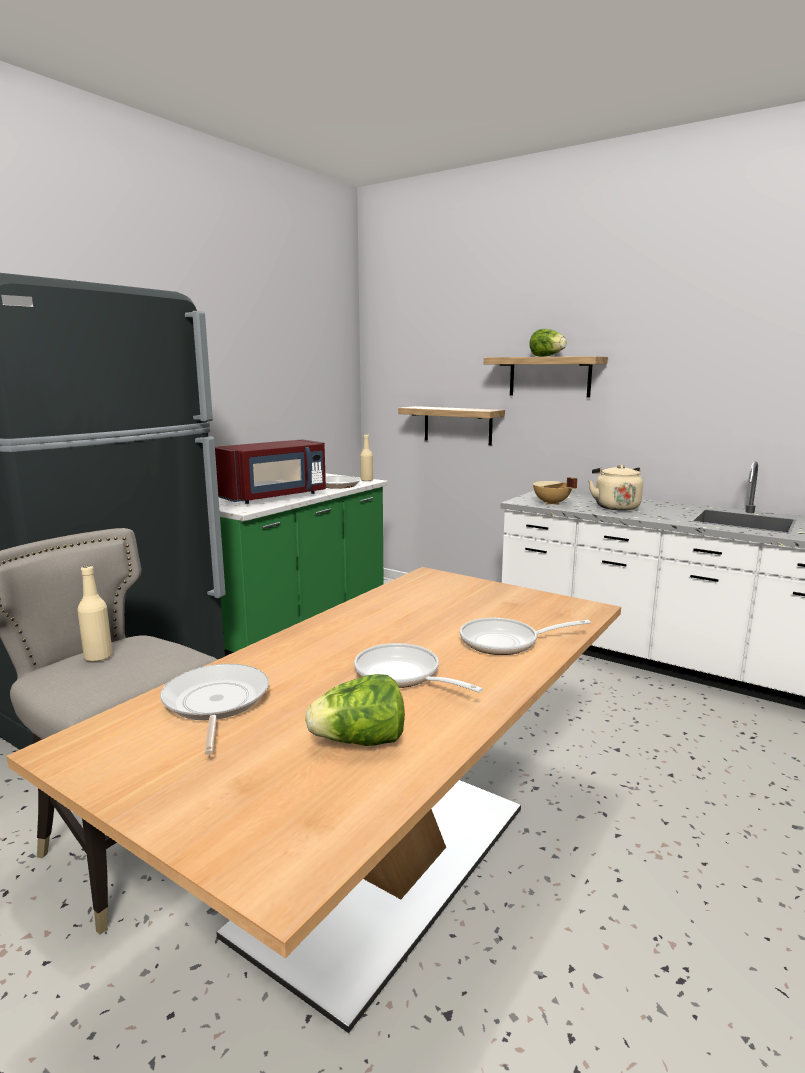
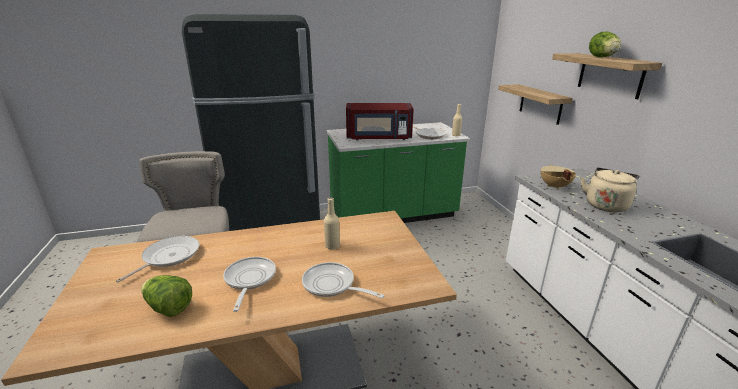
camera: 40 degrees right, 10 degrees up
(98, 657) = (186, 213): beige bottle -> beige bottle (332, 246)

